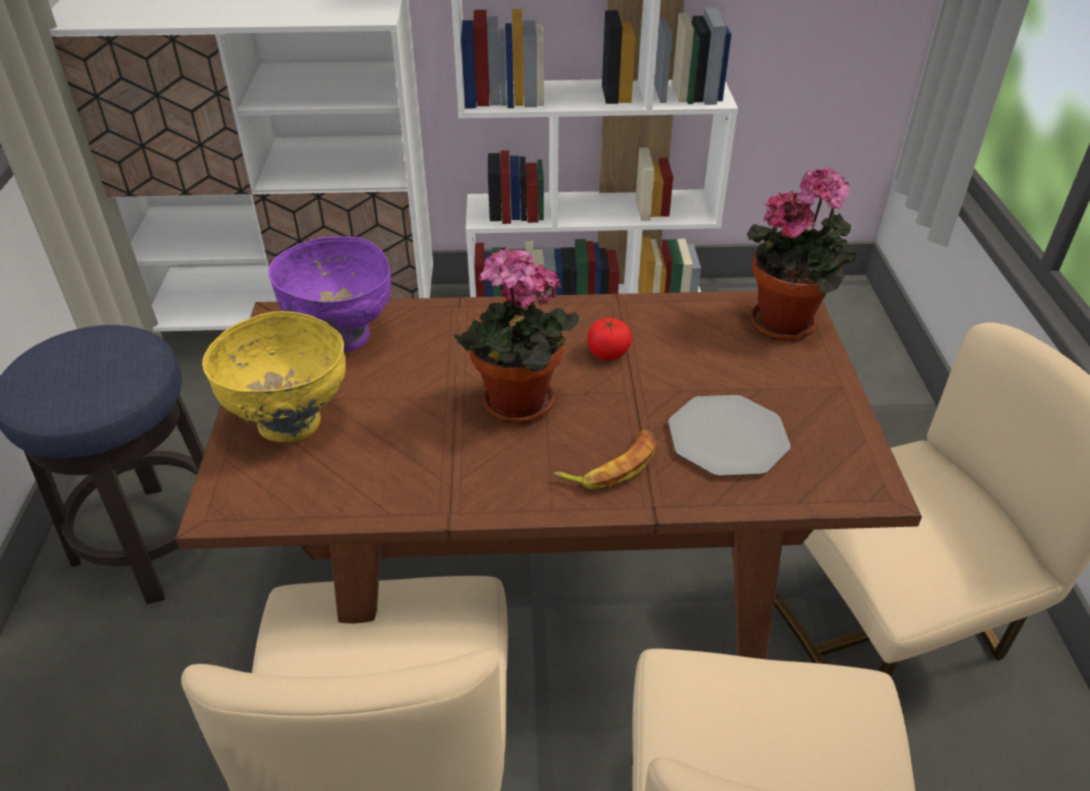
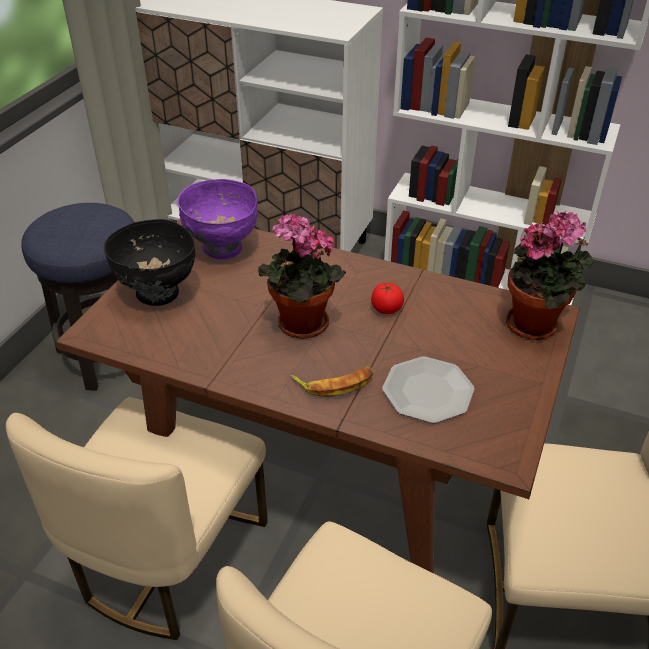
camera: 25 degrees right, 0 degrees up
(290, 423) = (158, 294): yellow bowl -> black bowl

